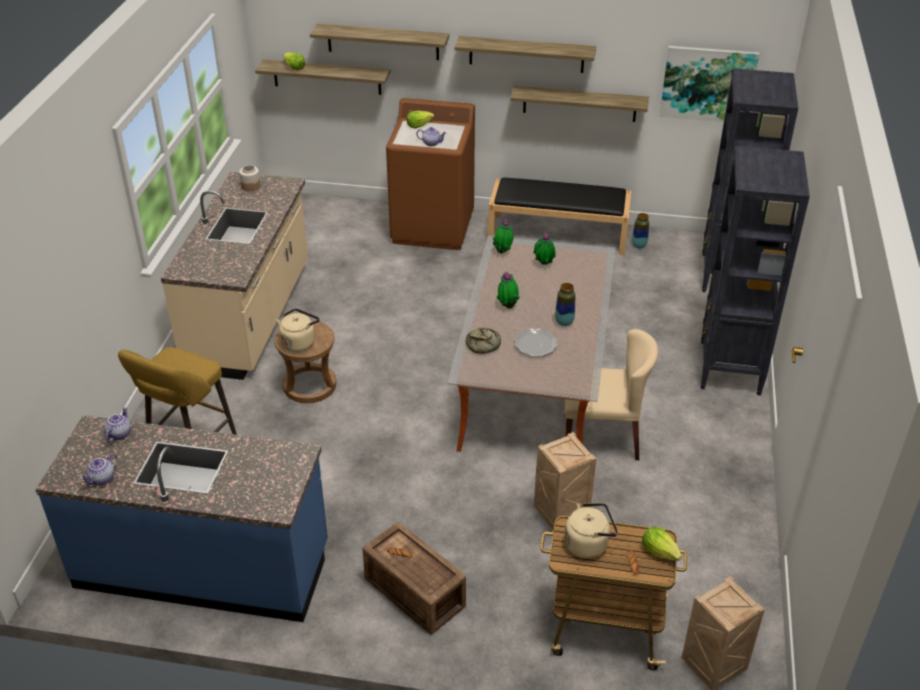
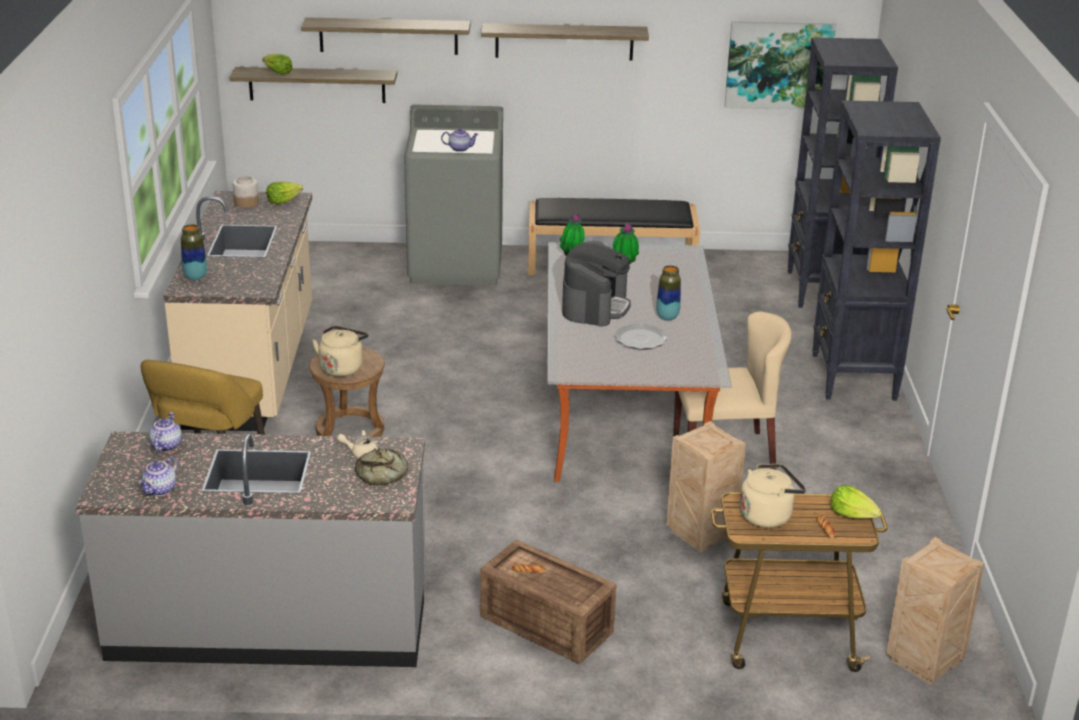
camera: 10 degrees left, 10 degrees down
(203, 566) = (270, 622): blue counter -> grey counter
(265, 456) = (360, 452): none -> beige teapot
(419, 125) = (438, 133): lettuce -> lettuce (283, 201)
(433, 227) = (456, 265): brown washing machine -> grey washing machine
(483, 345) = (579, 344): bread -> bread (383, 473)
(507, 306) = (595, 306): potted plant -> coffee machine
(579, 104) = (629, 99): shelf -> none
(639, 245) = (711, 268): vase -> vase (195, 277)

